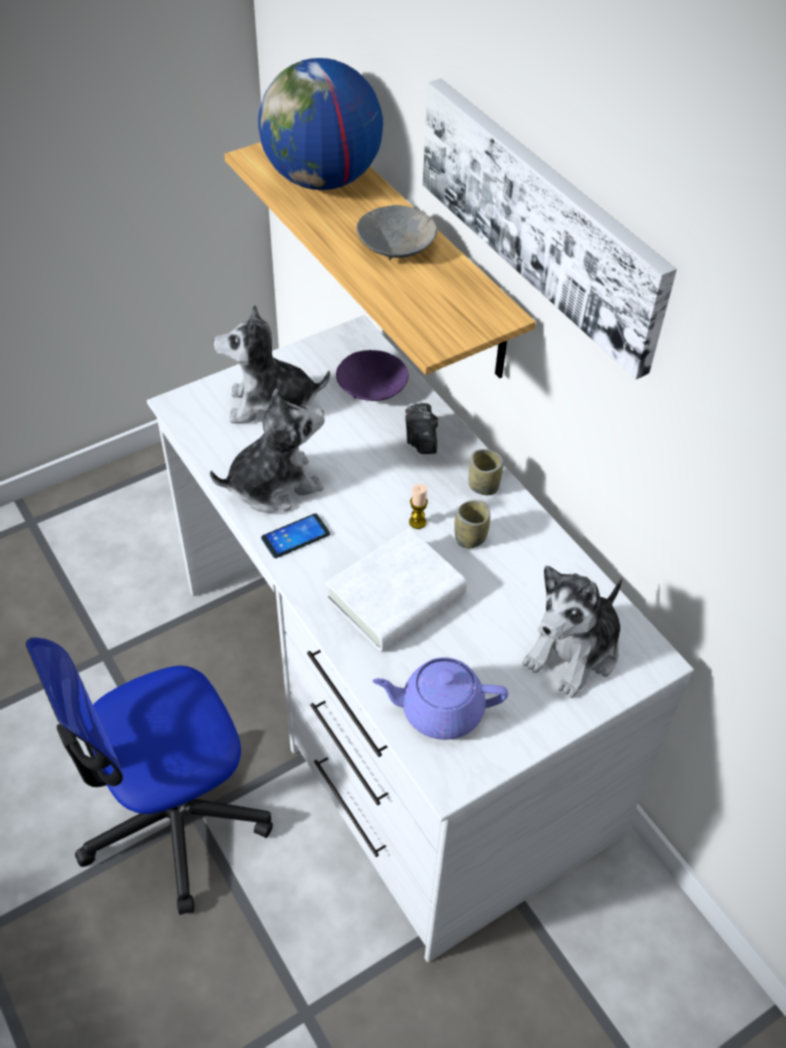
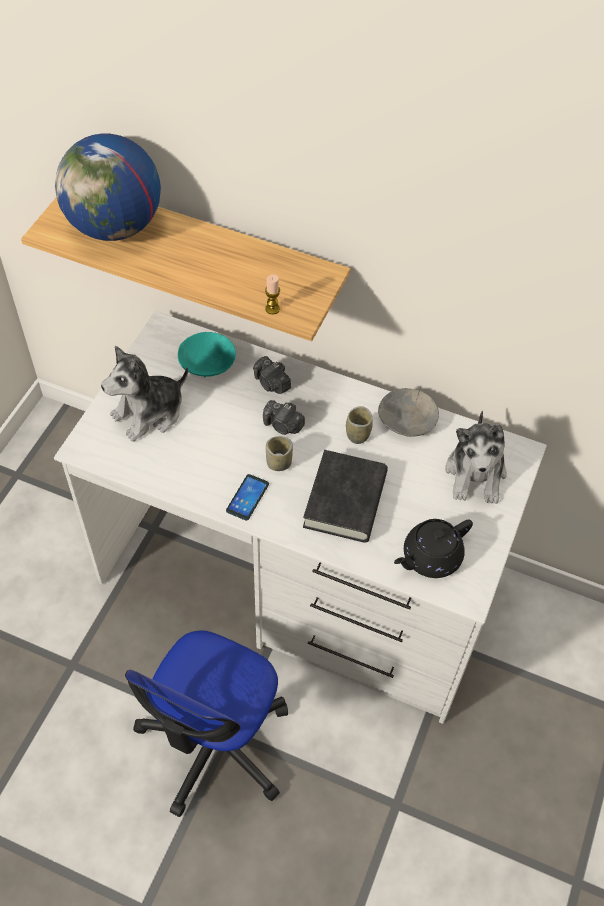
camera: 35 degrees left, 5 degrees up
(274, 484) = (201, 469): plush toy -> none
(372, 387) = (208, 363): purple bowl -> turquoise bowl
(396, 486) = (283, 425): none -> camera
(396, 597) = (345, 501): white book -> black book
(397, 245) = (213, 254): grey bowl -> grey bowl (407, 419)
(417, 522) = (317, 443): candle -> candle (272, 309)
(439, 710) = (430, 557): purple teapot -> black teapot
(483, 486) = (337, 395): cup -> cup (279, 463)
(541, 219) = (345, 198): picture -> none

